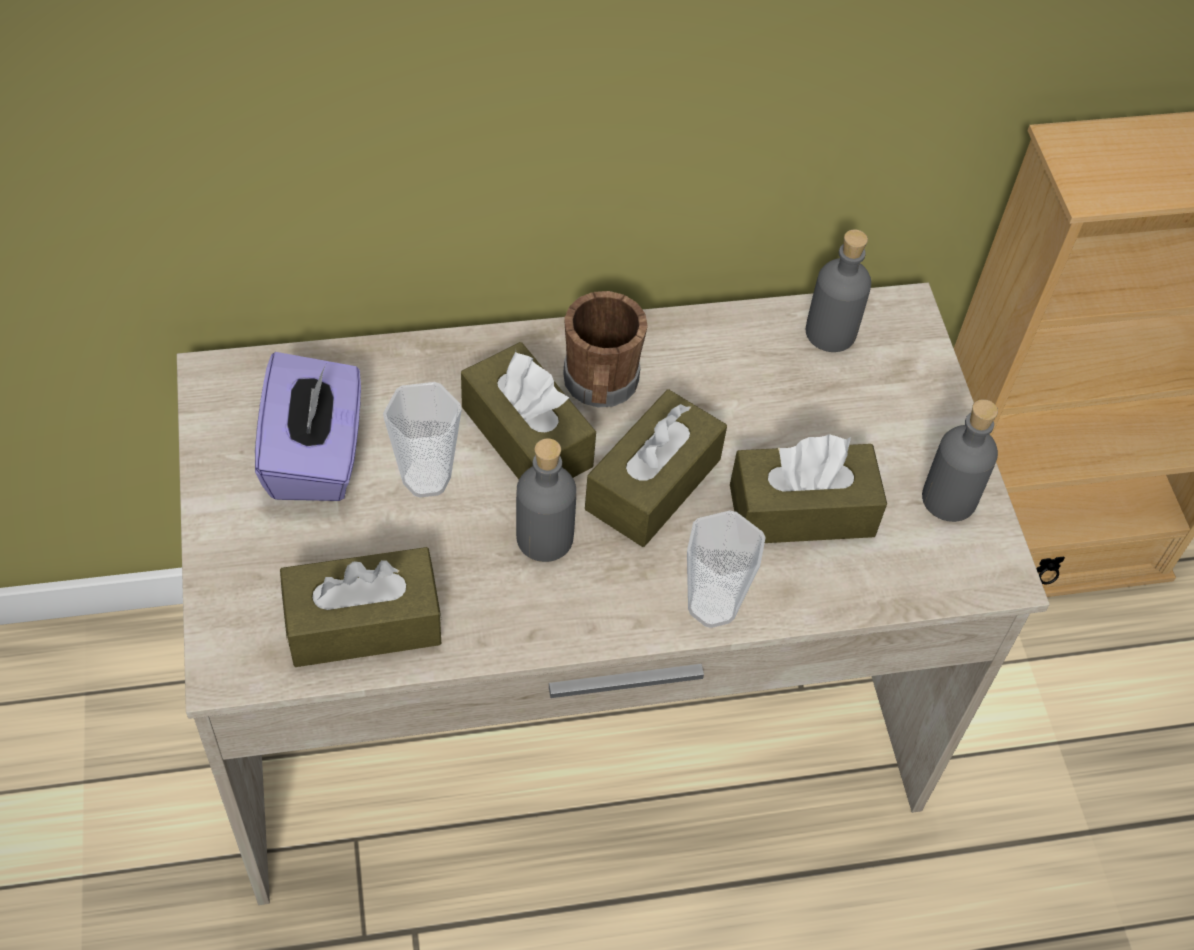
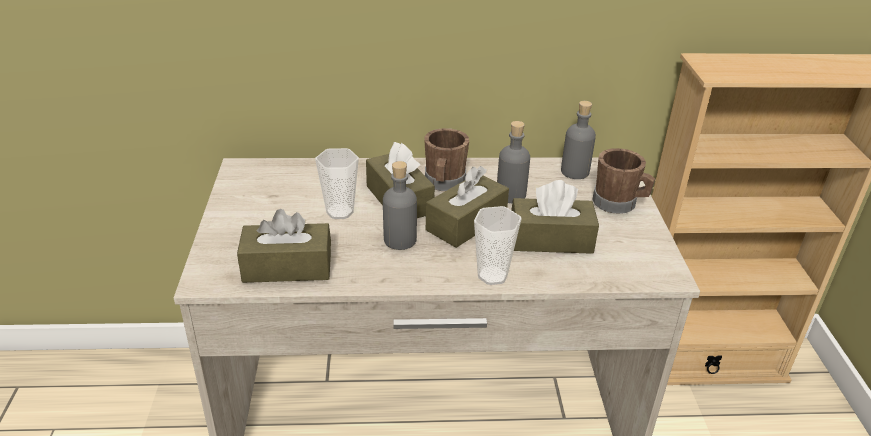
camera: 10 degrees right, 20 degrees down
(315, 456) = (282, 199): purple tissue box -> none
(912, 410) = (619, 204): none -> brown mug
(948, 499) = (638, 241): grey bottle -> grey bottle (510, 195)

